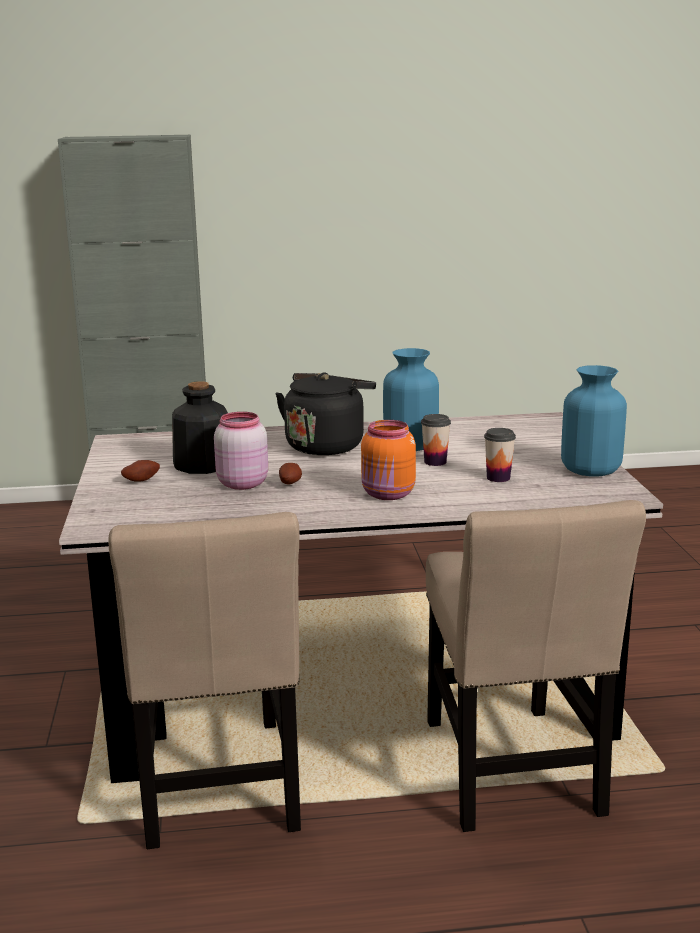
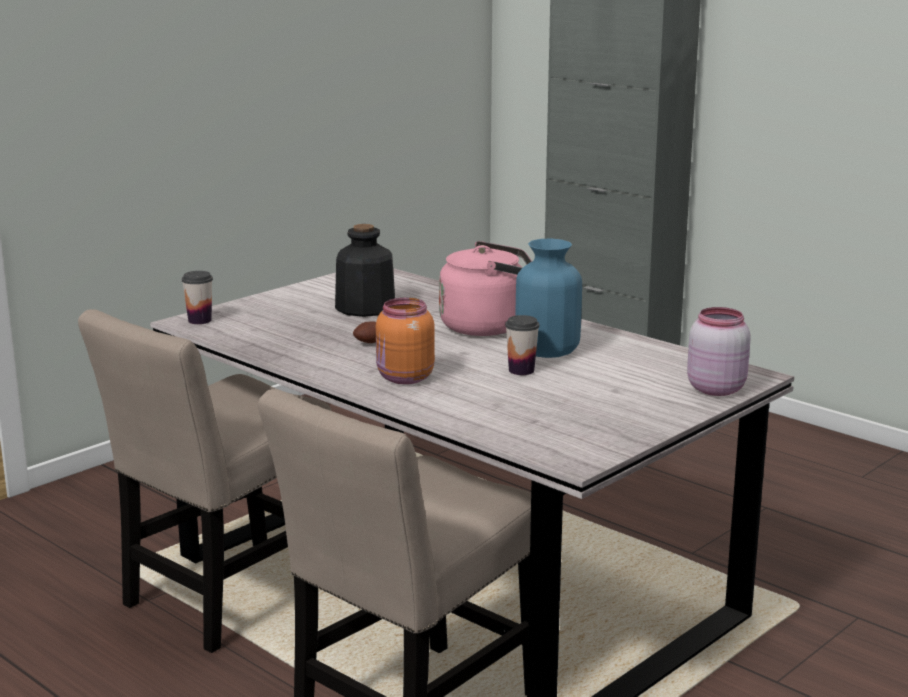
camera: 50 degrees right, 0 degrees up
(141, 480) = (298, 303): potato -> none
(241, 483) = (343, 330): pink jar -> pink jar (715, 388)
(326, 445) = (488, 326): black kettle -> pink kettle
(498, 478) = (524, 402): cup -> cup (199, 320)
(590, 470) = (621, 430): blue vase -> none

